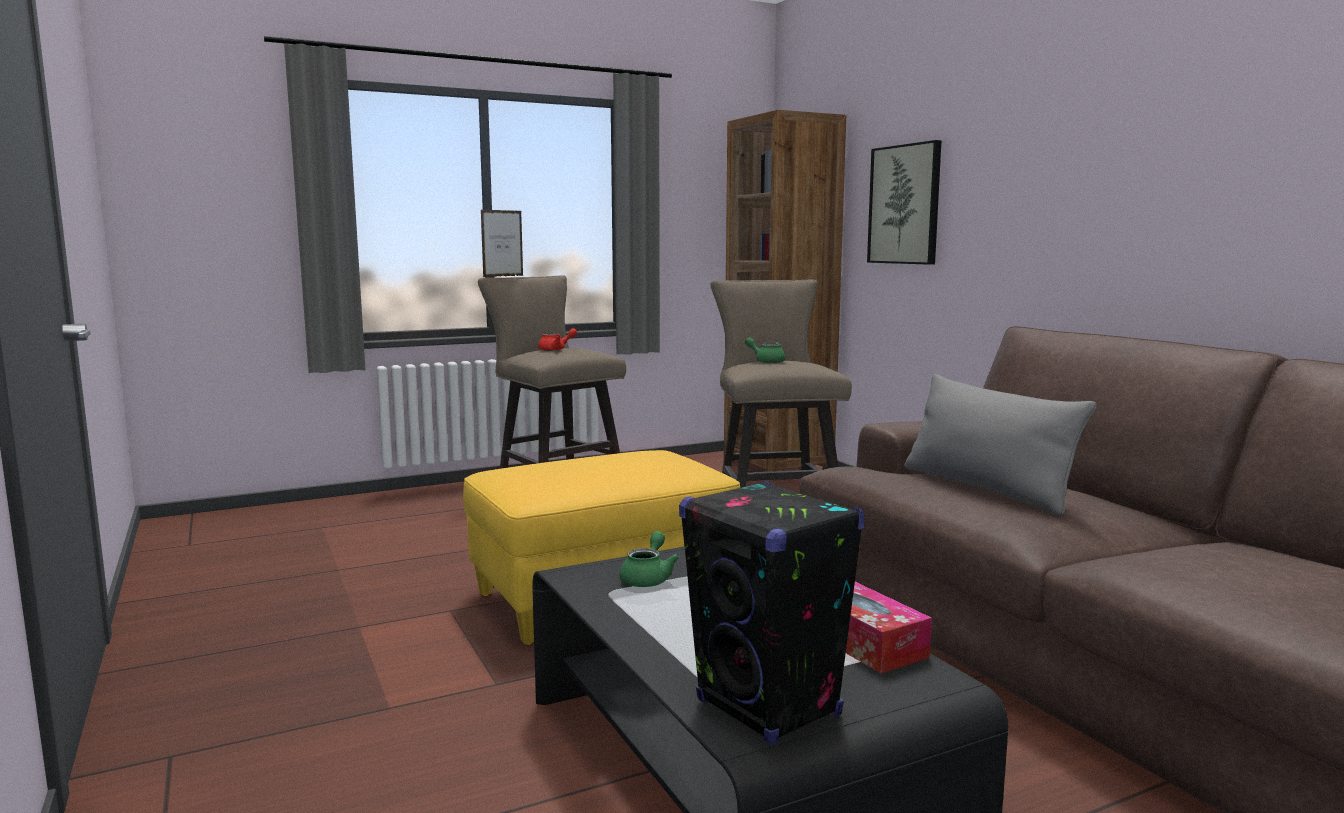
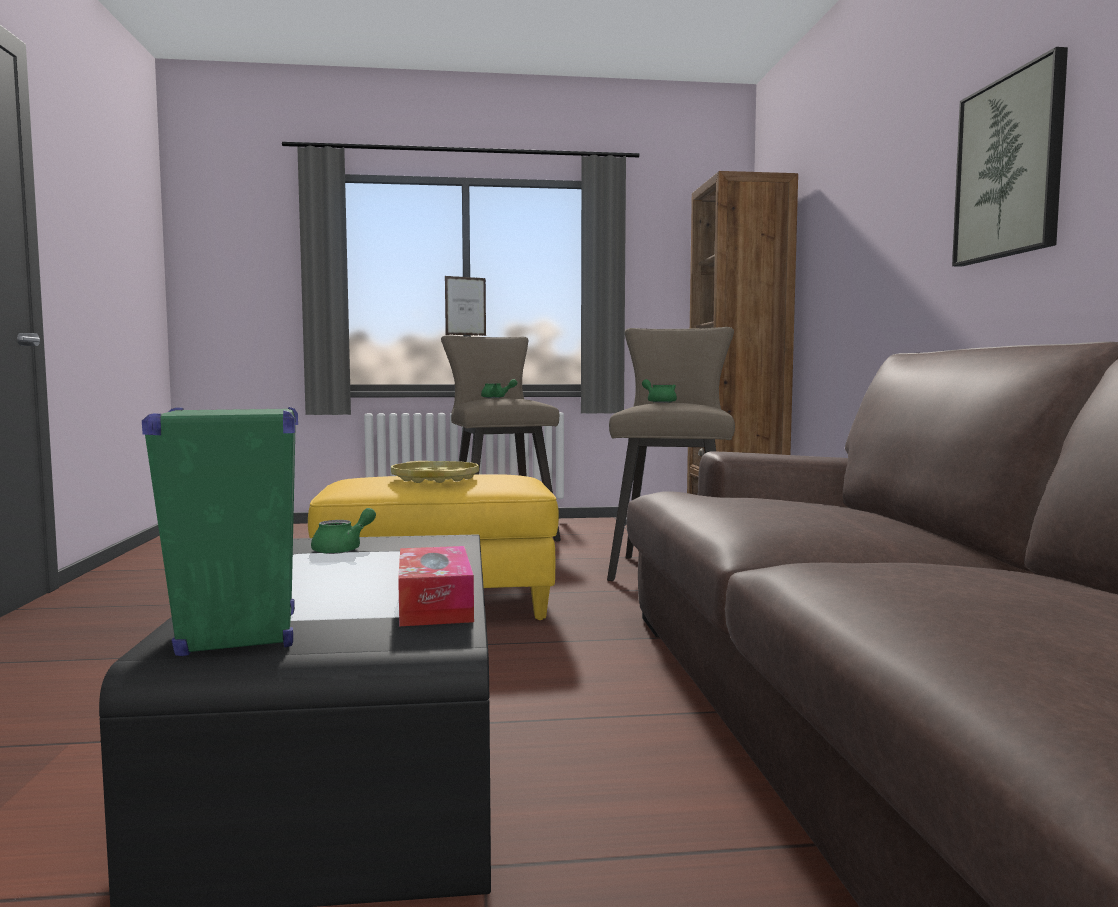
camera: 20 degrees right, 5 degrees down
(556, 349) = (497, 398): red teapot -> green teapot
(604, 469) = (435, 479): none -> yellow tray
(769, 708) = (239, 634): black speaker -> green speaker
(905, 204) = (840, 252): picture -> picture (1010, 167)
(985, 488) = (772, 506): grey pillow -> none

